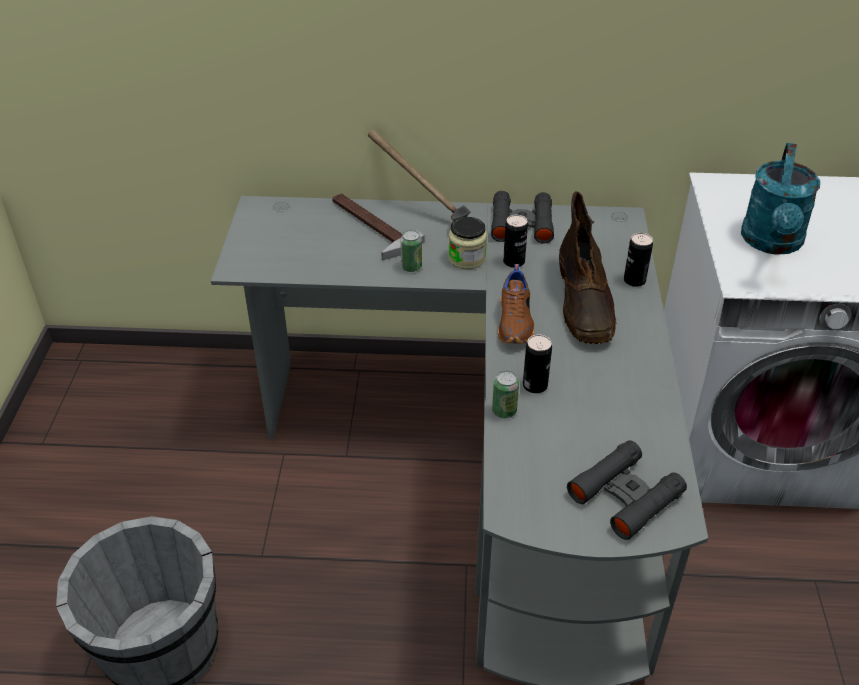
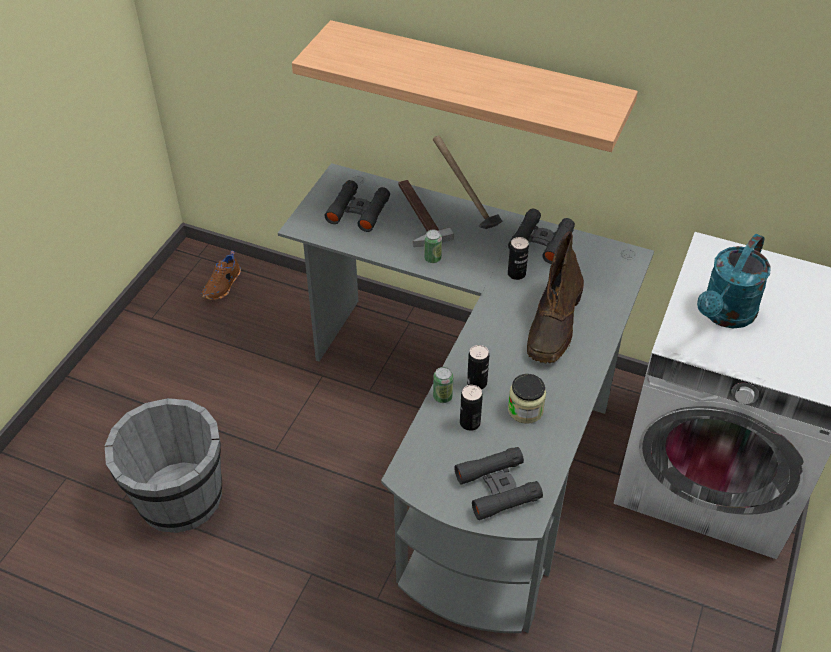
camera: 20 degrees right, 5 degrees up
(298, 237) = (358, 211): none -> black binoculars
(417, 51) = (476, 83): none -> shelf
(467, 258) = (480, 262): jar -> jar (525, 410)
(516, 322) = (490, 326): brown shoe -> brown shoe (223, 286)
(634, 280) = (607, 315): can -> can (470, 423)

